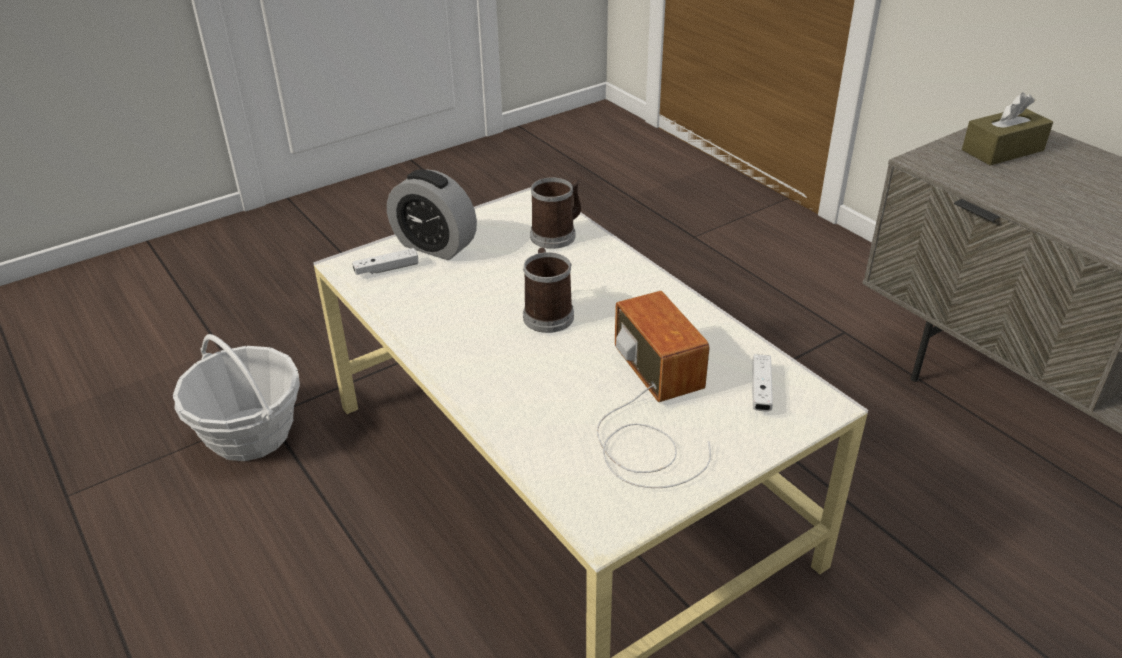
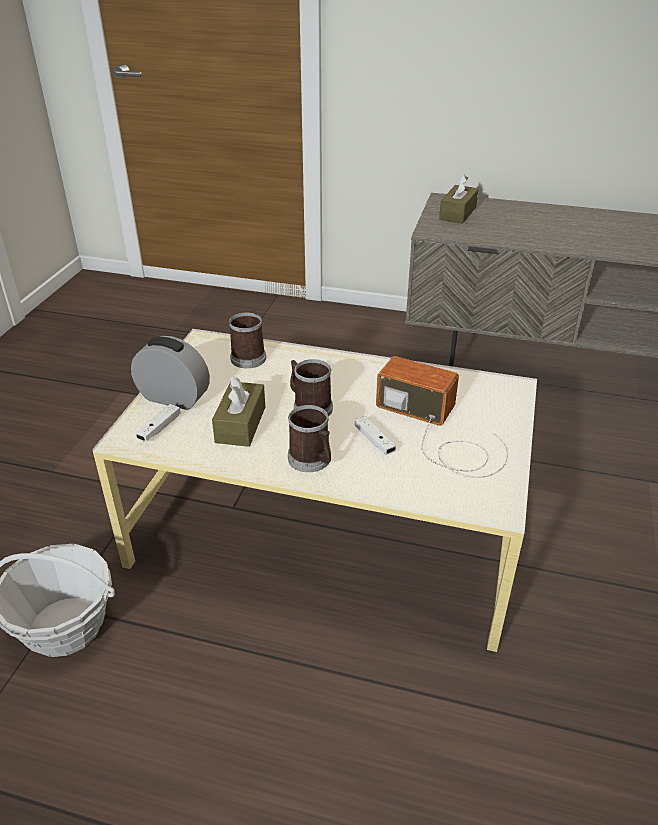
camera: 40 degrees left, 0 degrees up
(434, 246) = (174, 398): alarm clock -> alarm clock turned 150 degrees counterclockwise
(459, 299) = (240, 424): none -> brown tissue box
(478, 369) = (312, 460): none -> mug
(760, 390) = (479, 393): white game controller -> white game controller (374, 441)

